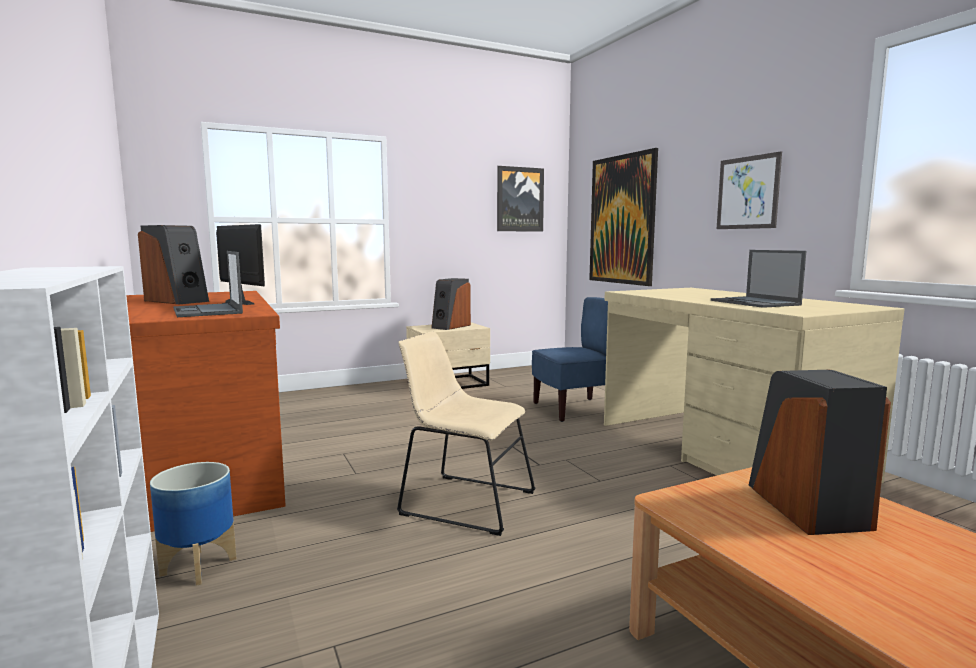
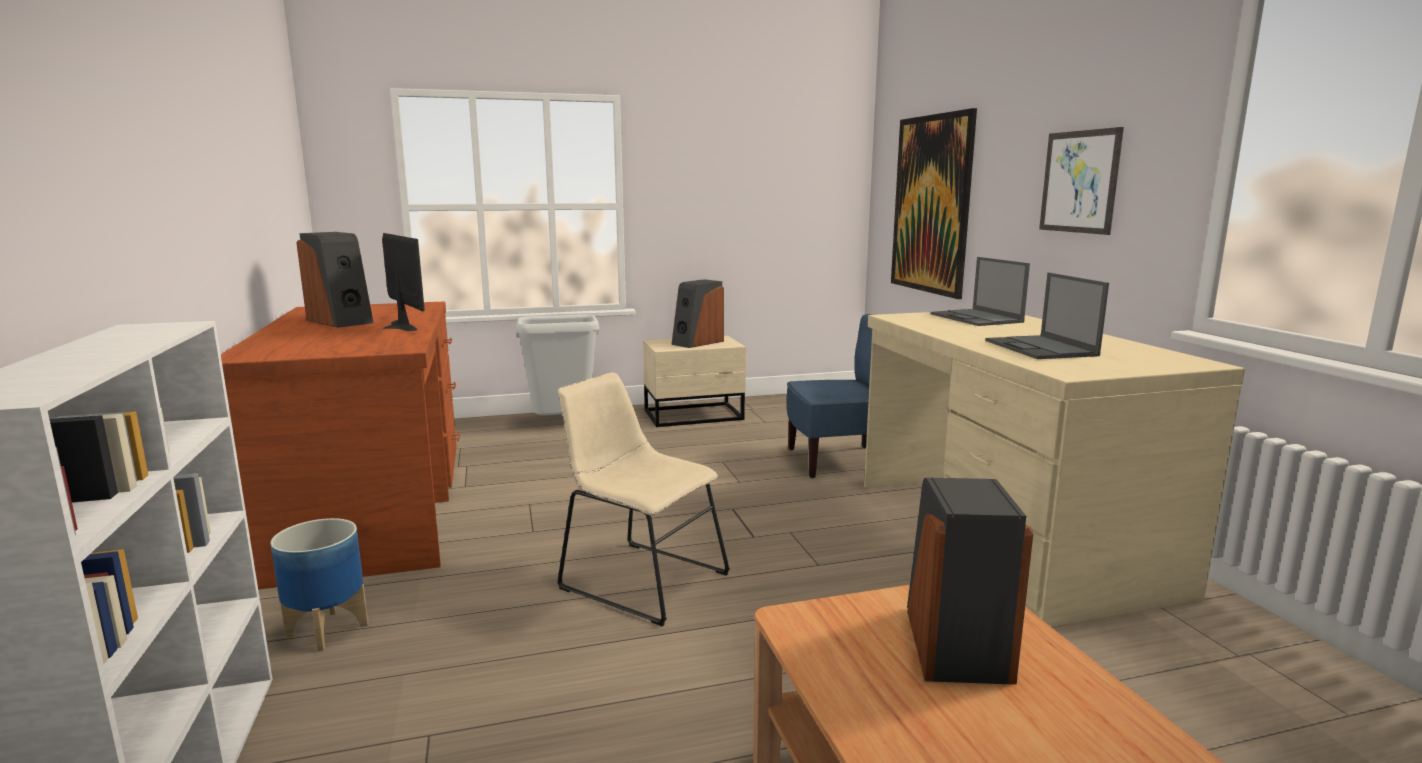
camera: 10 degrees right, 5 degrees up
(207, 311) = (356, 342): laptop -> laptop (977, 318)
(345, 396) = (563, 425): none -> grey trash can
(519, 199) = (801, 172): picture -> none

